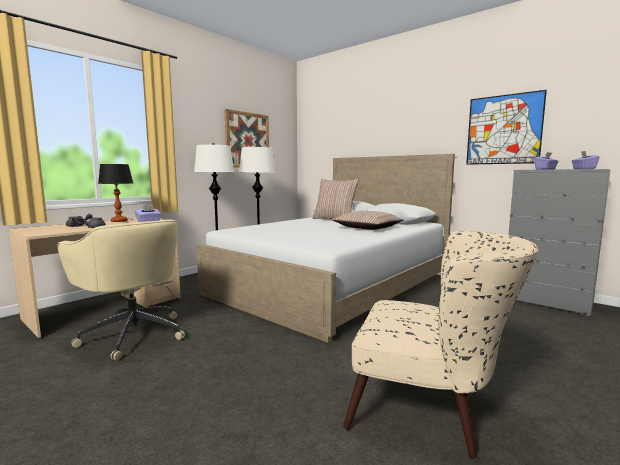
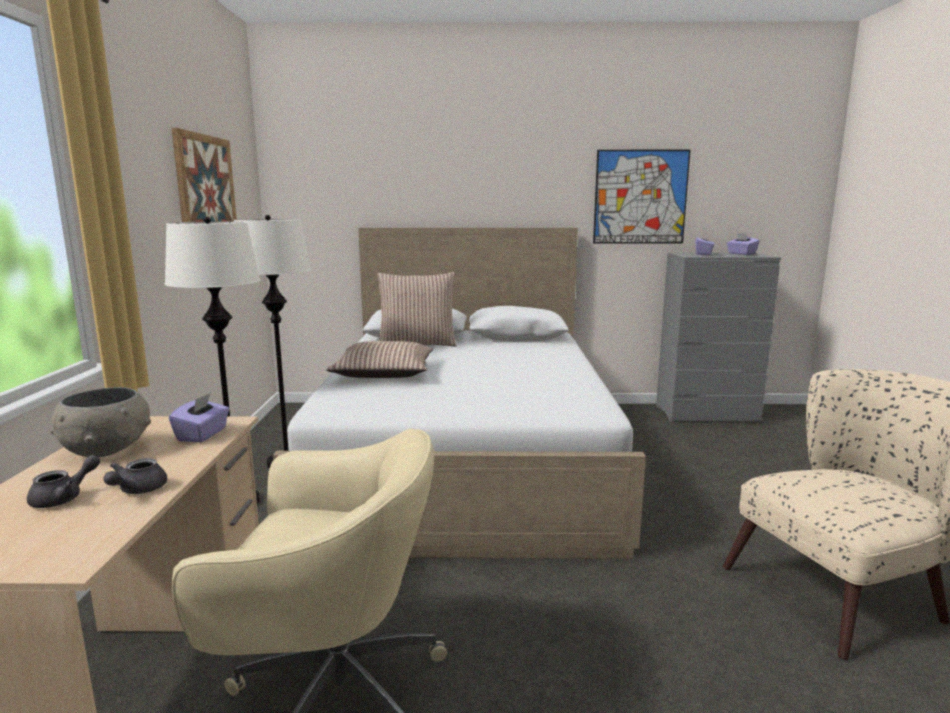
camera: 40 degrees left, 5 degrees up
(119, 221) = (107, 450): table lamp -> grey bowl
(367, 228) = (521, 357): pillow -> pillow (384, 373)

